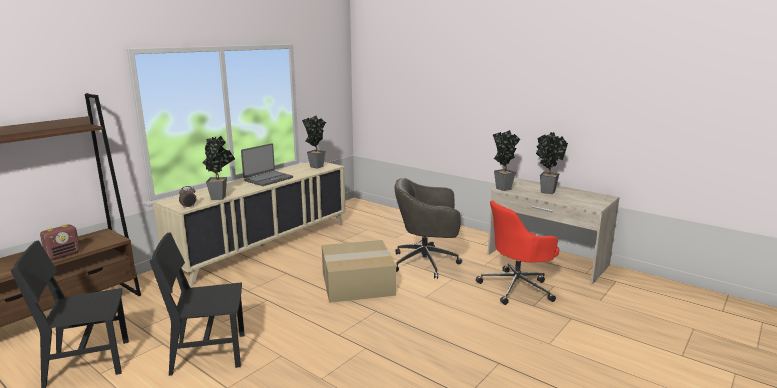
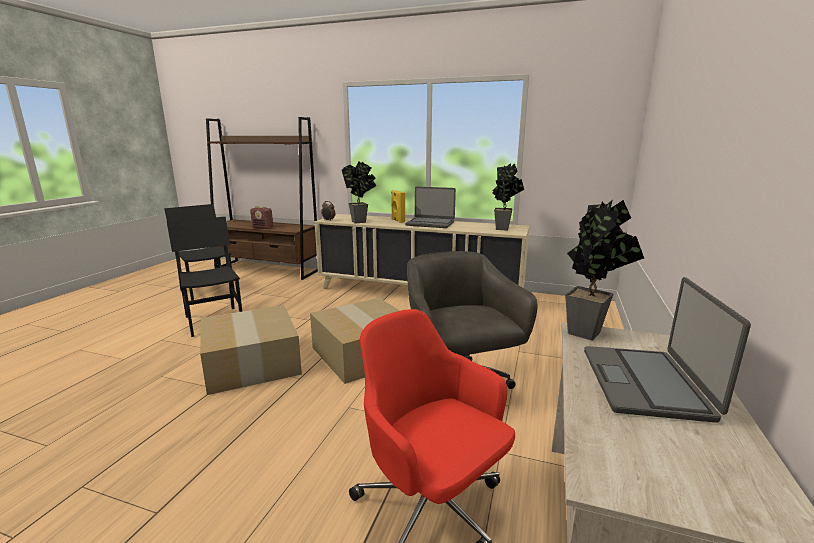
camera: 70 degrees right, 0 degrees up
(237, 186) = (397, 220): none -> yellow speaker
(333, 331) = (250, 363): none -> cardboard box
(545, 191) = (646, 383): potted plant -> laptop

